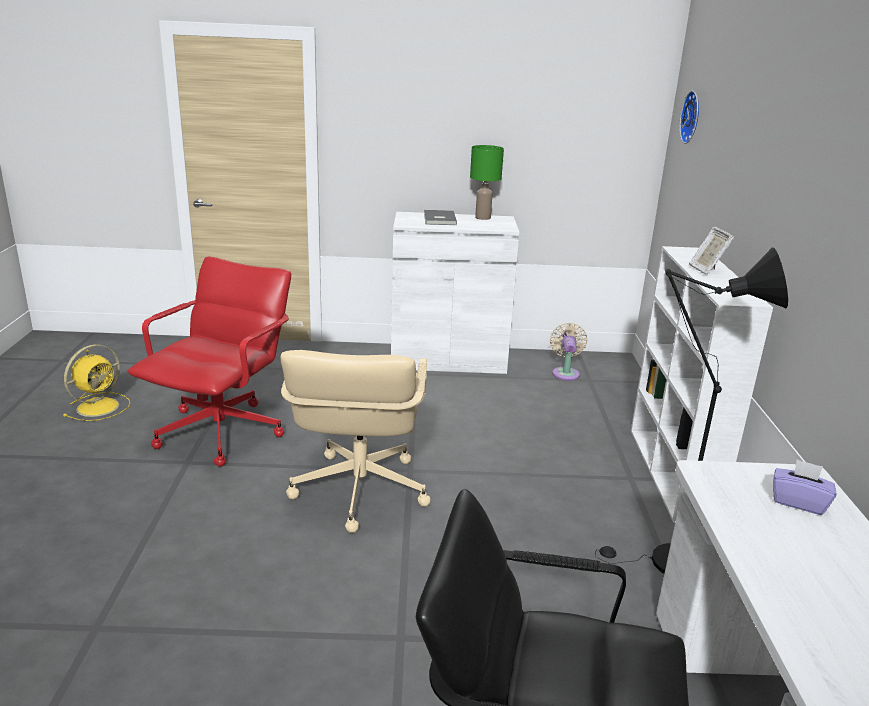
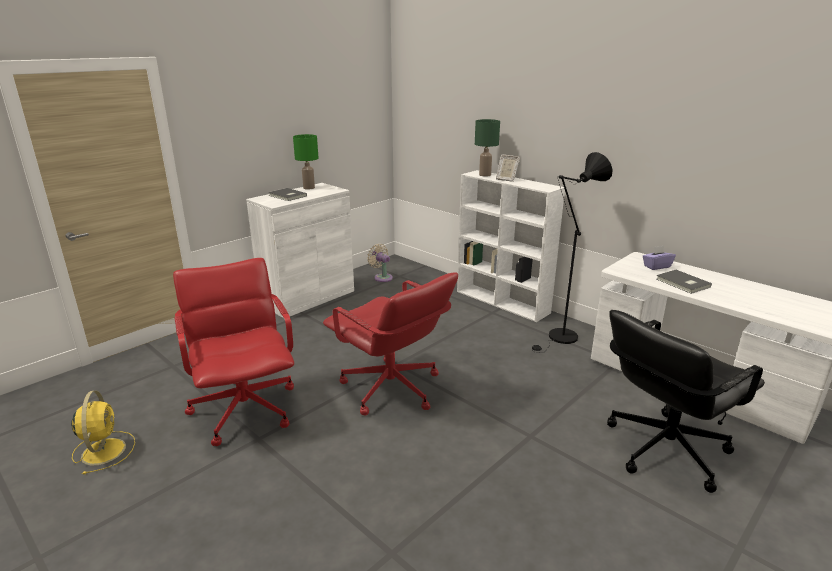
camera: 45 degrees left, 0 degrees up
(358, 491) = (391, 389): beige office chair -> red office chair
(693, 117) = (424, 96): wall clock -> none
(693, 256) = (484, 175): none -> green table lamp
(778, 546) = (682, 283): none -> grey book

